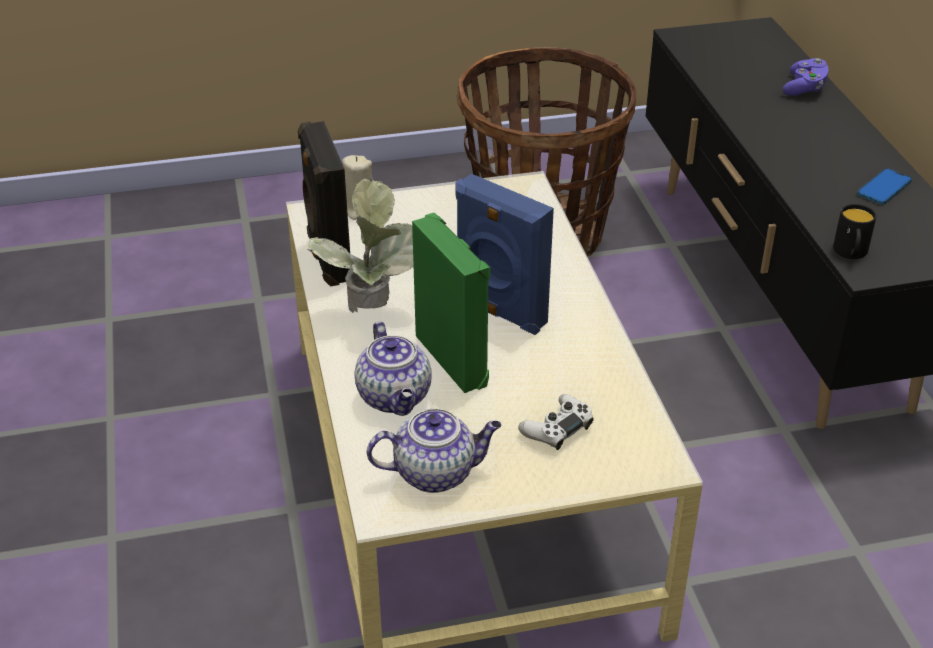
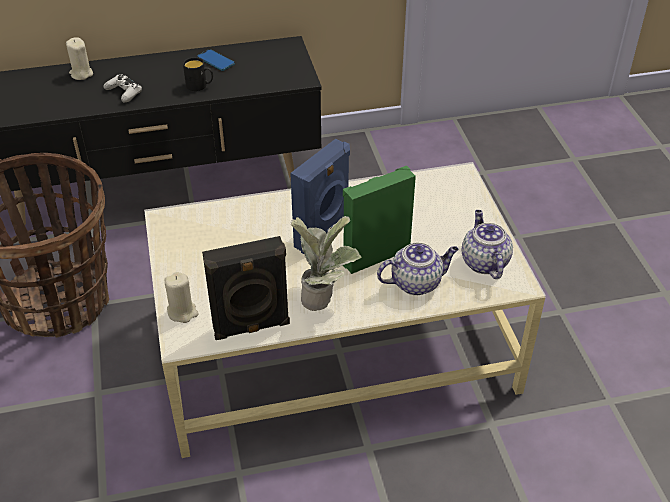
camera: 90 degrees left, 5 degrees up
(557, 428) = (437, 212): white game controller -> white game controller (124, 92)
(804, 88) = (81, 74): purple game controller -> beige candle
(850, 253) = (285, 81): black mug -> black mug (200, 86)

